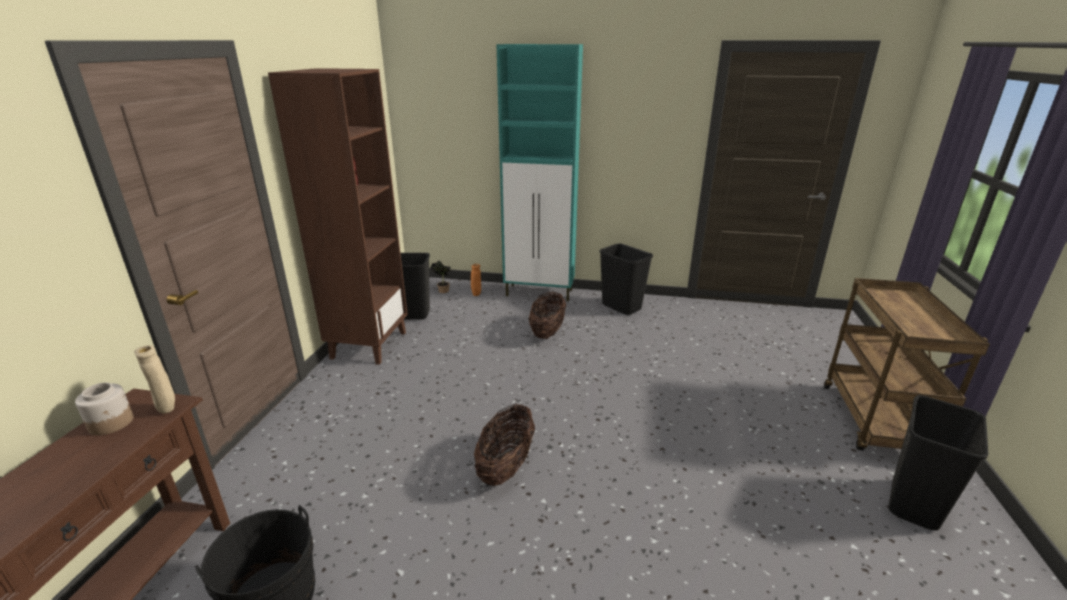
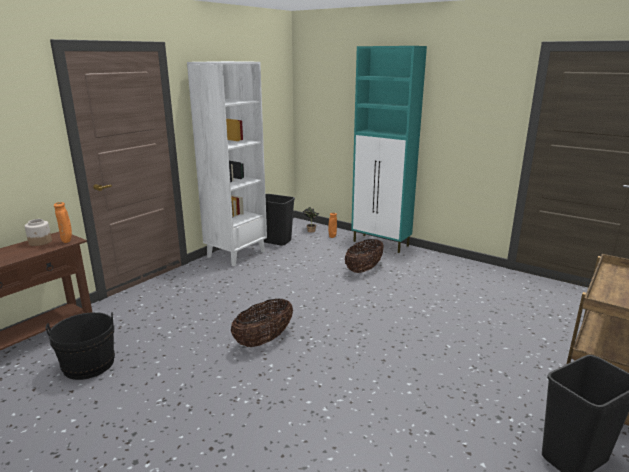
camera: 25 degrees right, 5 degrees down
(168, 409) = (67, 241): beige vase -> orange vase
(369, 345) = (236, 254): brown bookcase -> white bookcase
(620, 307) = (438, 264): black trash can -> none

